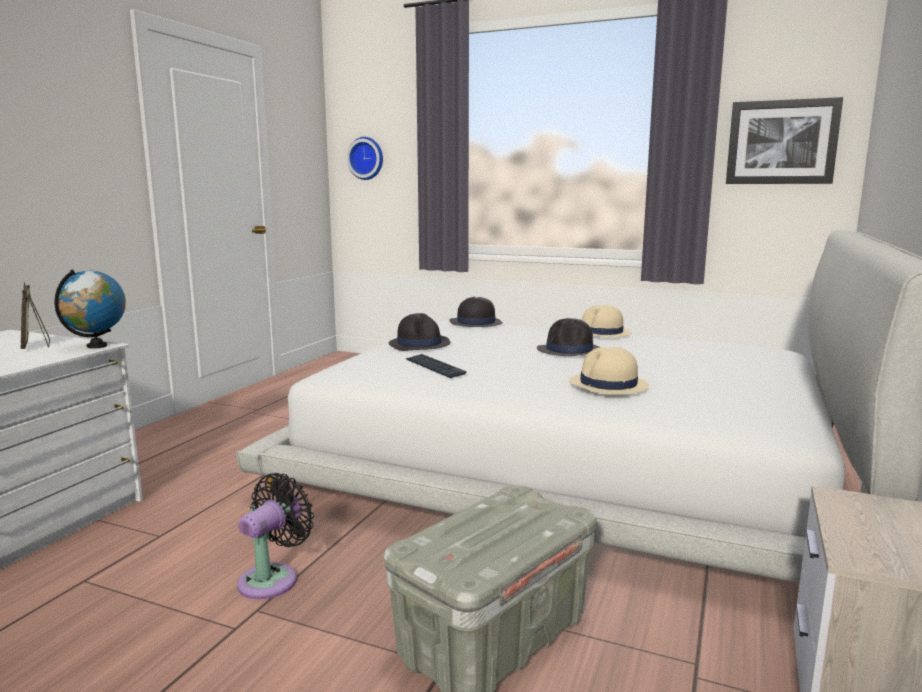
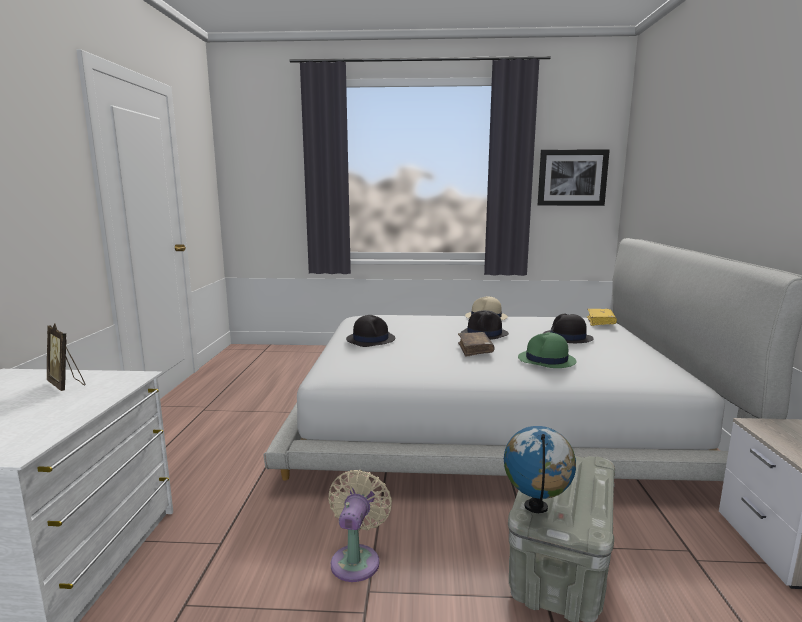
camera: 20 degrees left, 0 degrees up
(97, 346) = (134, 377): globe -> globe (536, 507)
(273, 578) = (357, 559): black fan -> beige fan
(366, 158) = (255, 183): wall clock -> none
(434, 367) = (409, 359): keyboard -> none
(475, 323) = (387, 316): black hat -> black hat (567, 337)
(530, 365) = (475, 349): none -> brown book
(608, 385) = (546, 360): beige hat -> green hat
(765, 351) = (600, 322): none -> yellow book

